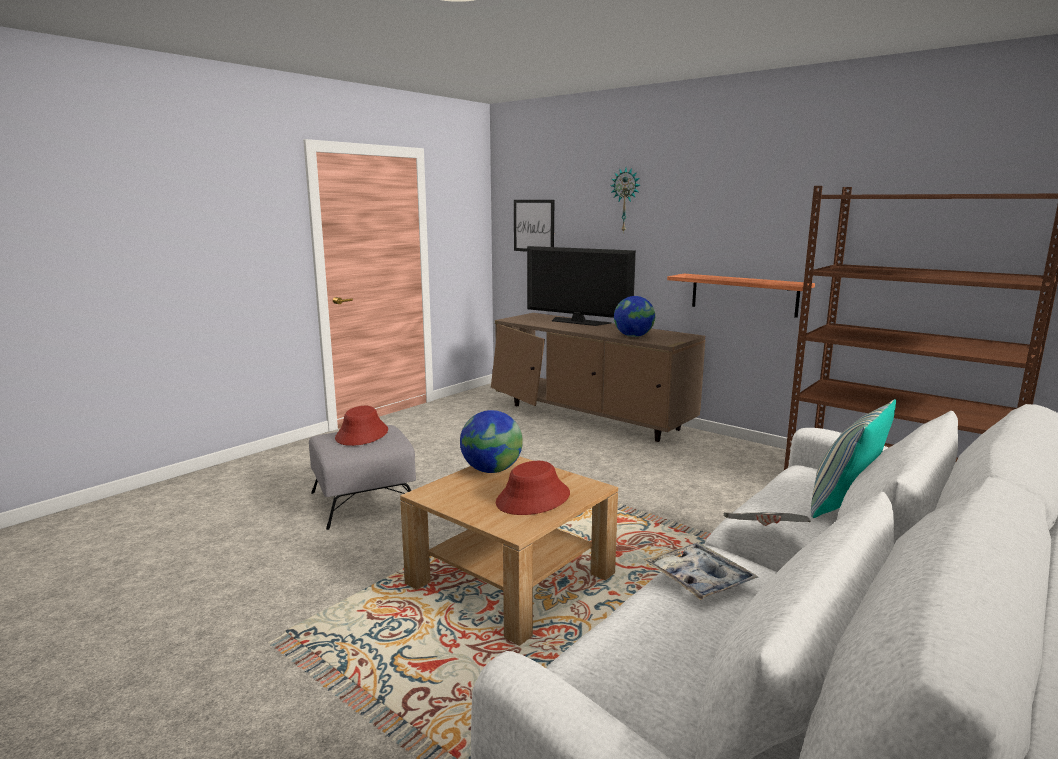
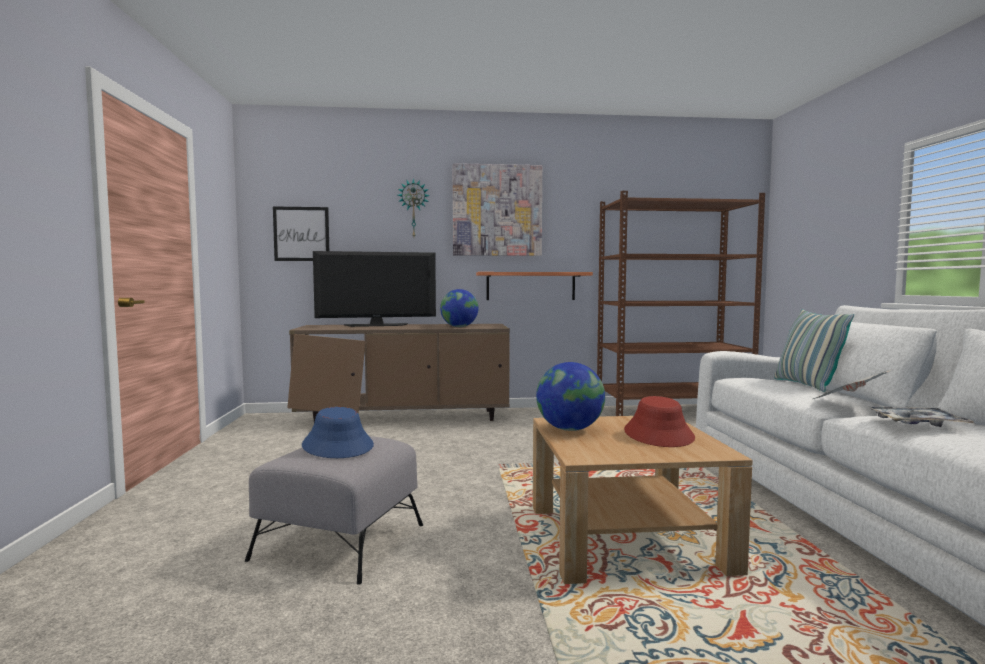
camera: 45 degrees left, 10 degrees down
(362, 434) = (338, 445): red hat -> blue hat
(711, 201) = (497, 210): none -> picture

